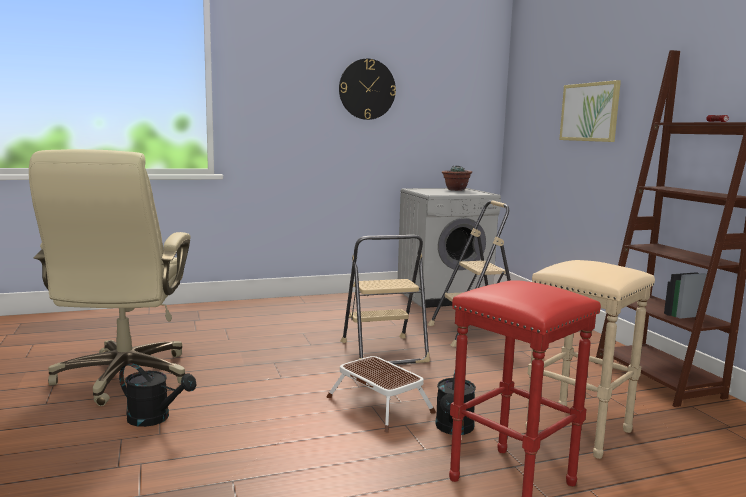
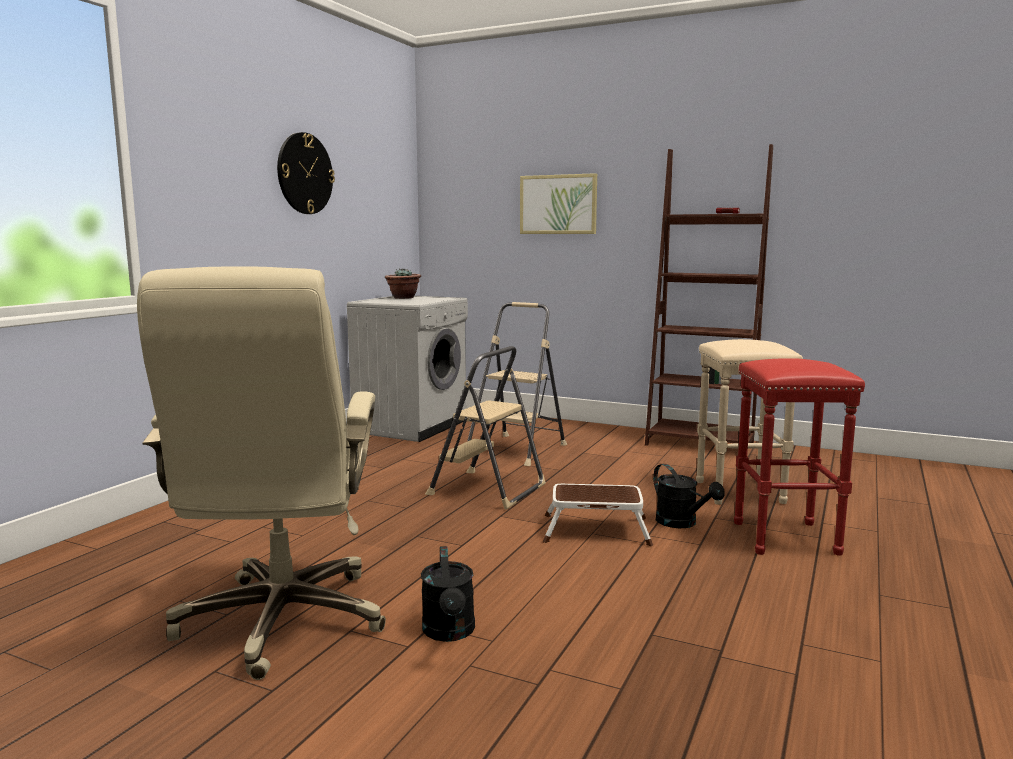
camera: 45 degrees left, 0 degrees up
(126, 374) = (284, 616): beige office chair -> beige office chair turned 45 degrees clockwise
(155, 419) = (449, 633): black watering can -> black watering can turned 105 degrees clockwise

